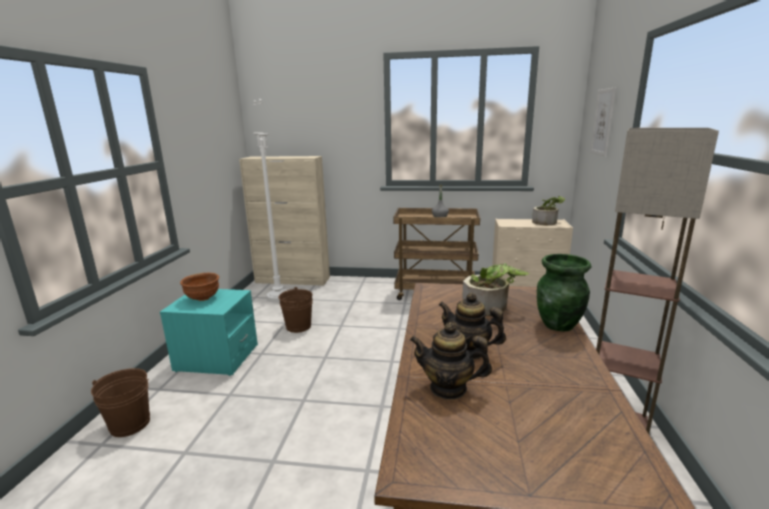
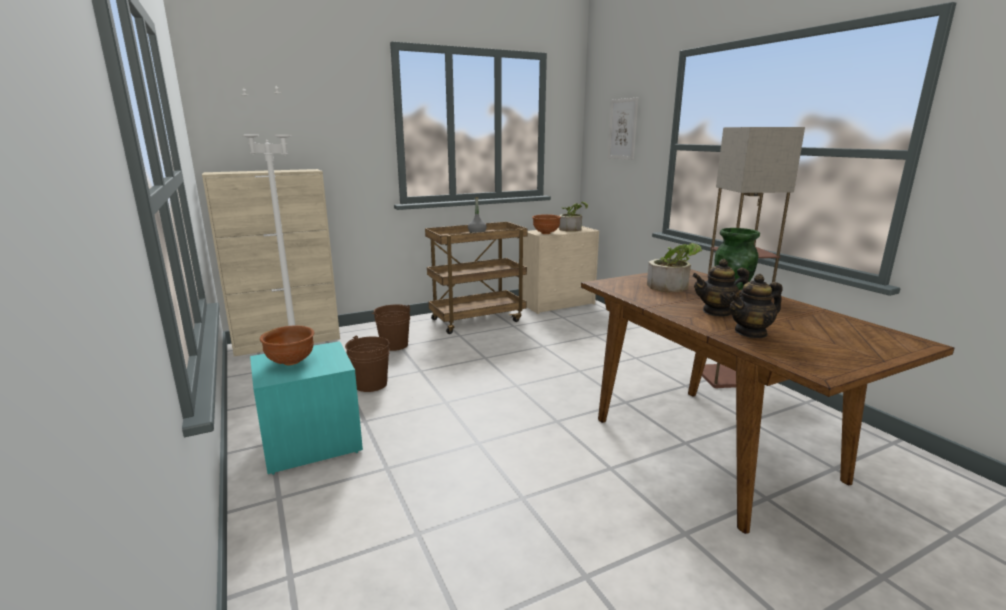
camera: 35 degrees left, 0 degrees up
(130, 424) = (298, 542): brown bucket -> brown bucket (394, 345)
(511, 223) = (545, 233): none -> brown bowl

